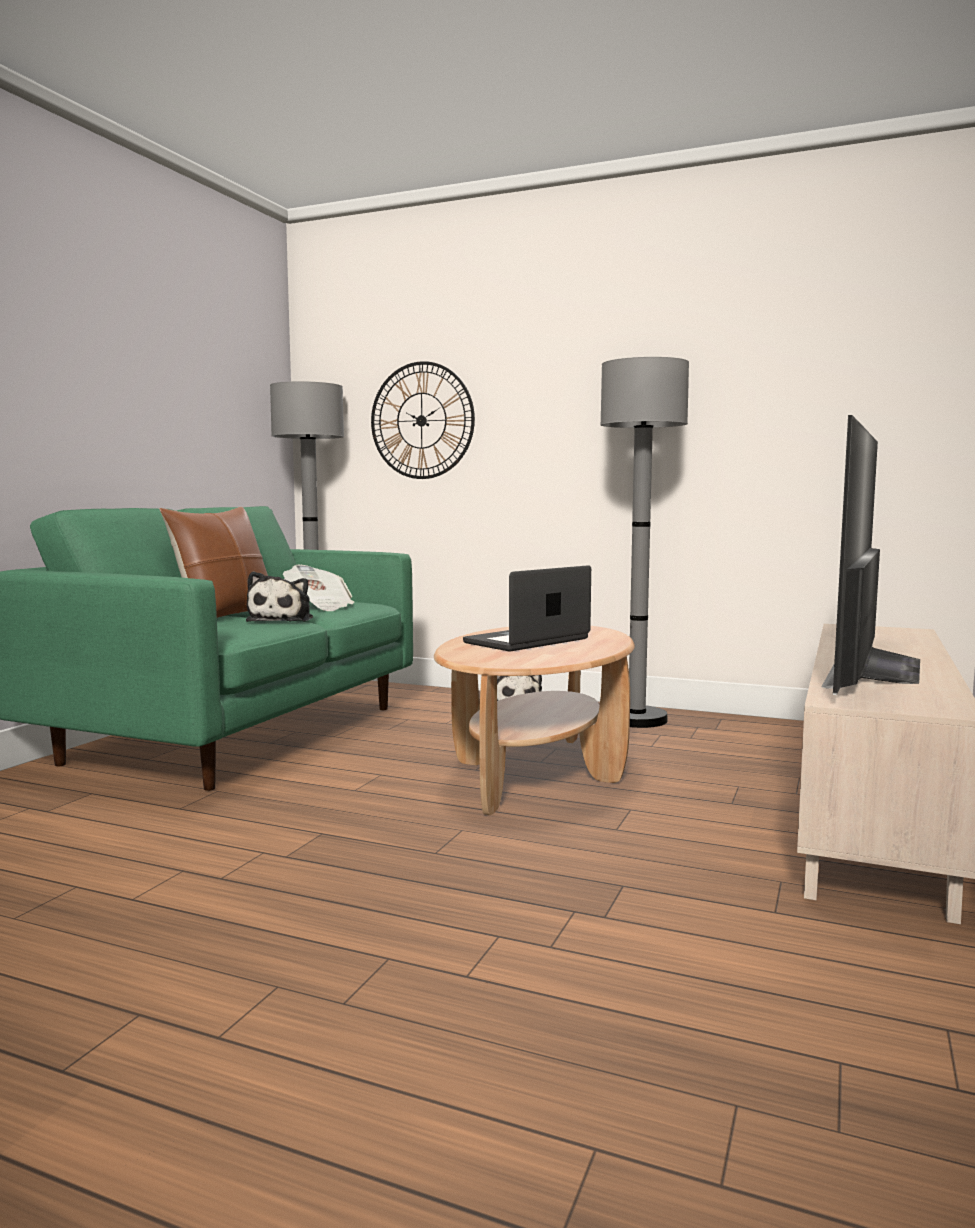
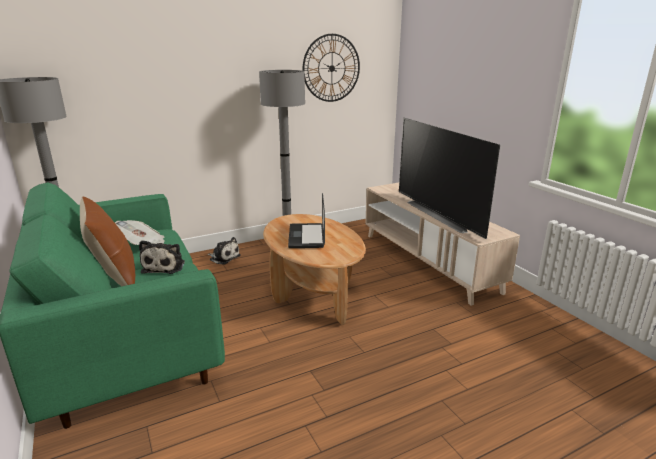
camera: 50 degrees left, 15 degrees up
(282, 620) = (165, 266): plush toy -> plush toy turned 45 degrees clockwise
(421, 420) = (122, 99): wall clock -> wall clock (331, 68)

